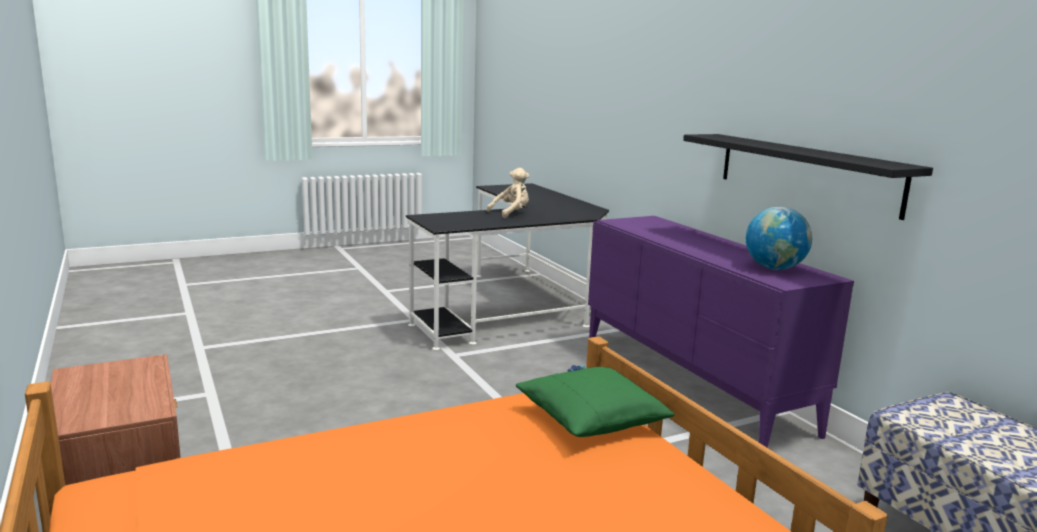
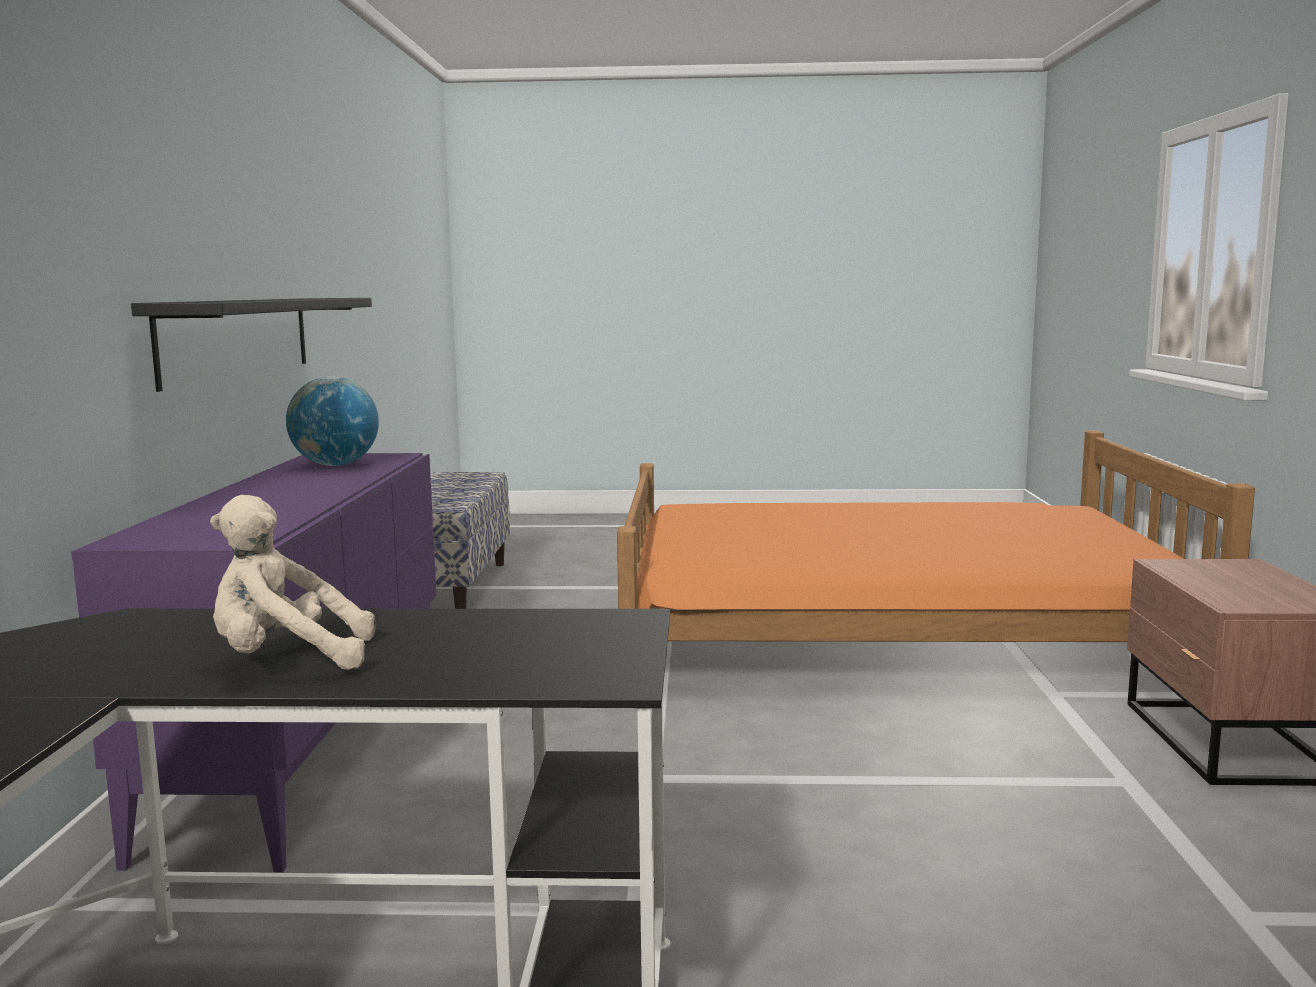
camera: 150 degrees left, 5 degrees down
(591, 420) = (701, 548): green pillow -> none

